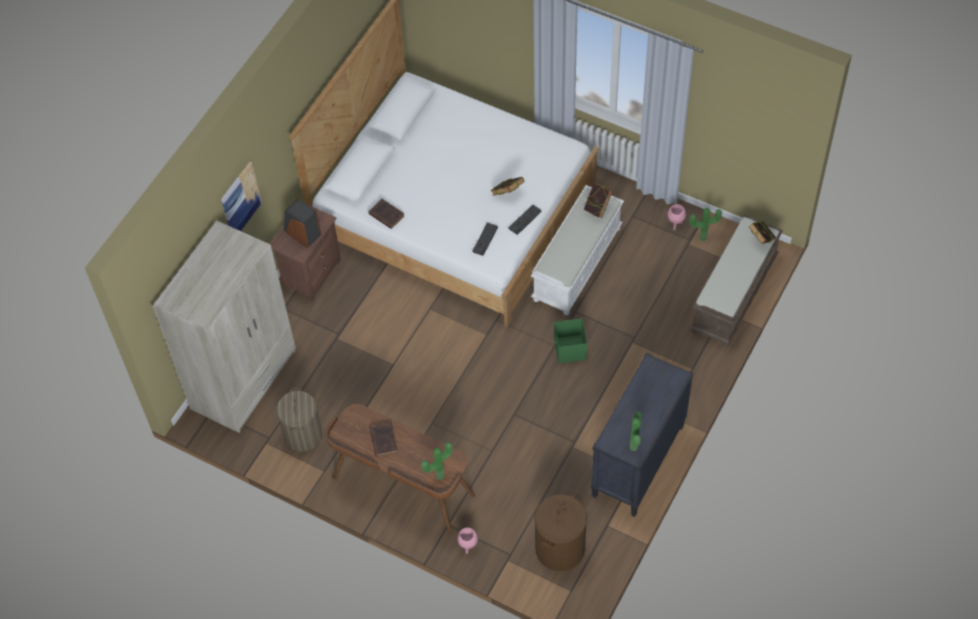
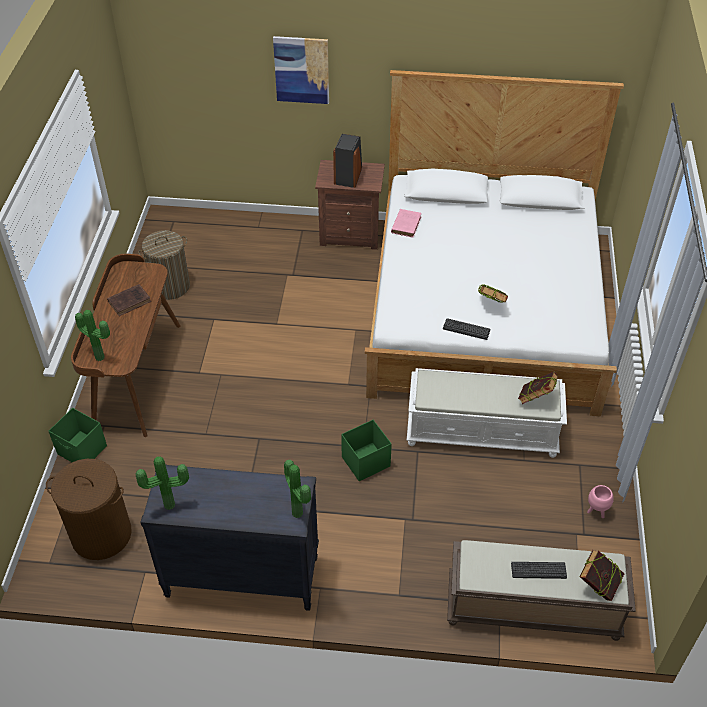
camera: 65 degrees right, 10 degrees down
(244, 380) = (214, 230): beige wardrobe -> none
(385, 214) = (406, 224): brown book -> pink book
(468, 546) = (82, 450): pink planter -> green storage box
(485, 239) = (419, 304): keyboard -> keyboard (538, 570)
(702, 237) = (596, 546): potted plant -> potted plant (299, 512)

